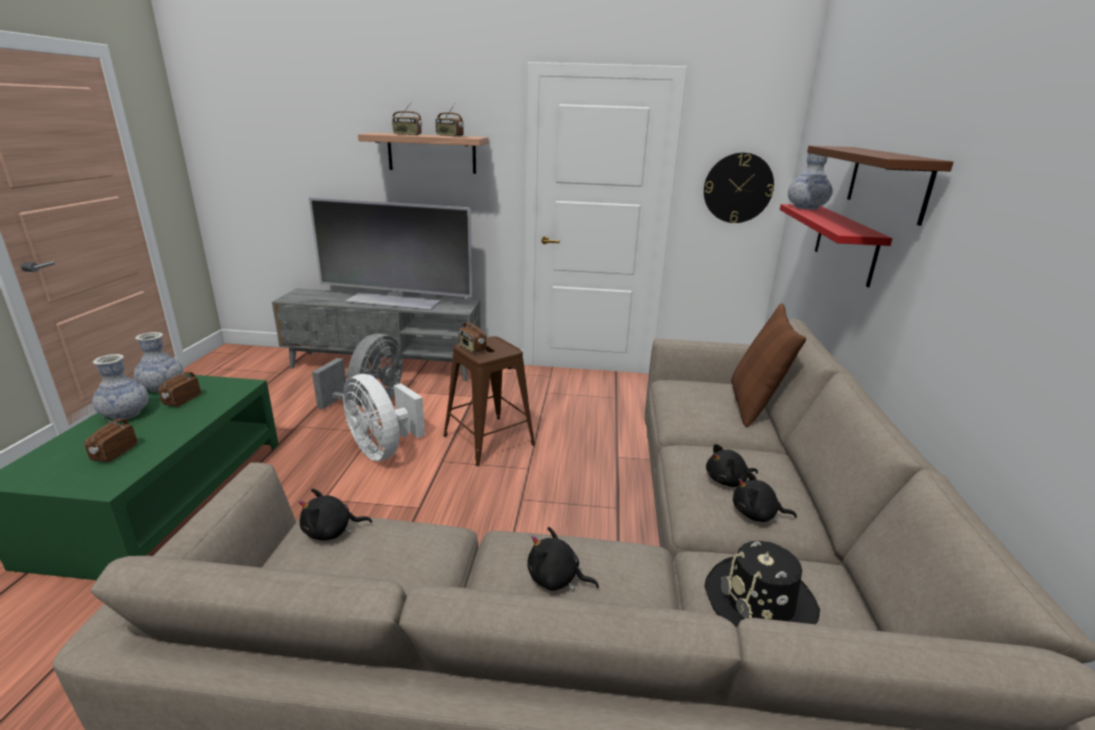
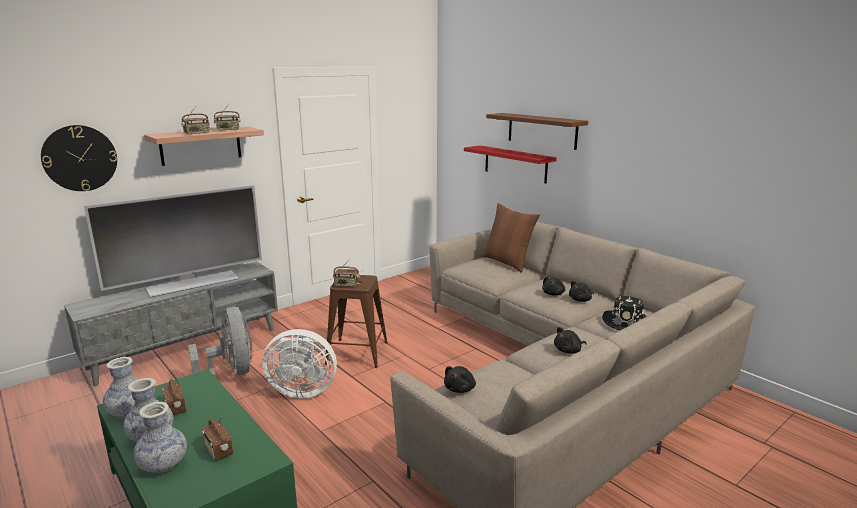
camera: 45 degrees left, 5 degrees down
(738, 188) = (412, 140): wall clock -> wall clock (80, 158)
(806, 208) = (481, 147): vase -> vase (163, 464)

